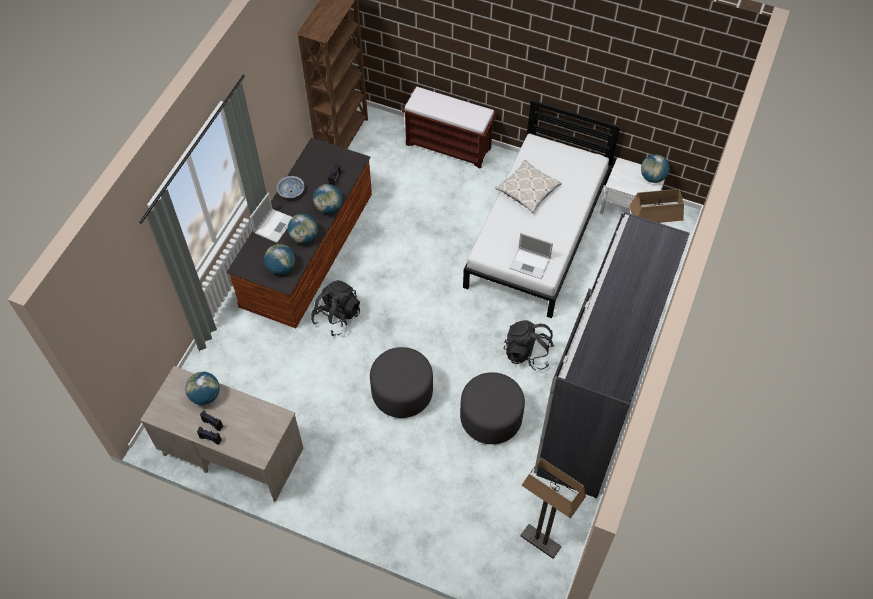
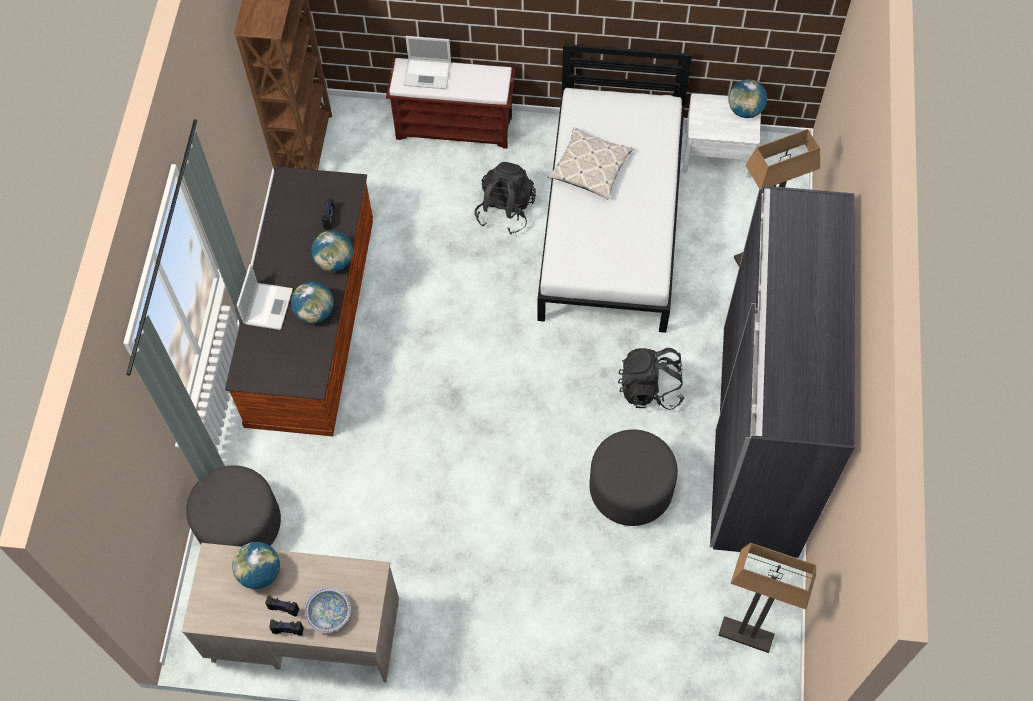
camera: 15 degrees left, 5 degrees up
(281, 267) = (298, 363): globe -> none
(291, 191) = (275, 251): bowl -> bowl (329, 613)
(337, 316) = (383, 405): black backpack -> black backpack (505, 210)
(402, 392) = (504, 486): grey ottoman -> grey ottoman (239, 524)
(530, 263) = (627, 270): laptop -> laptop (428, 73)

